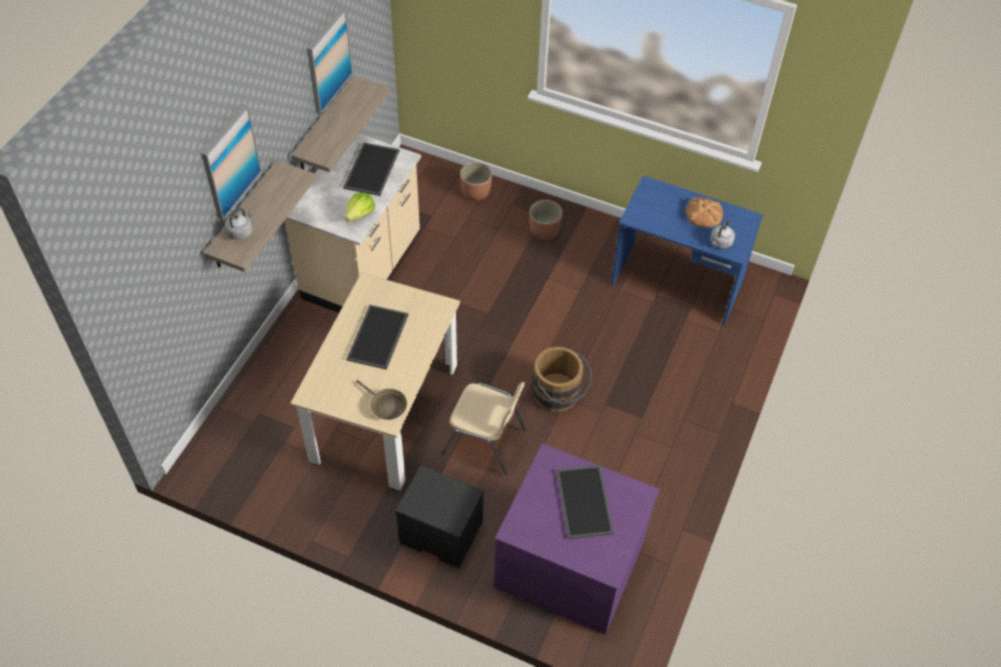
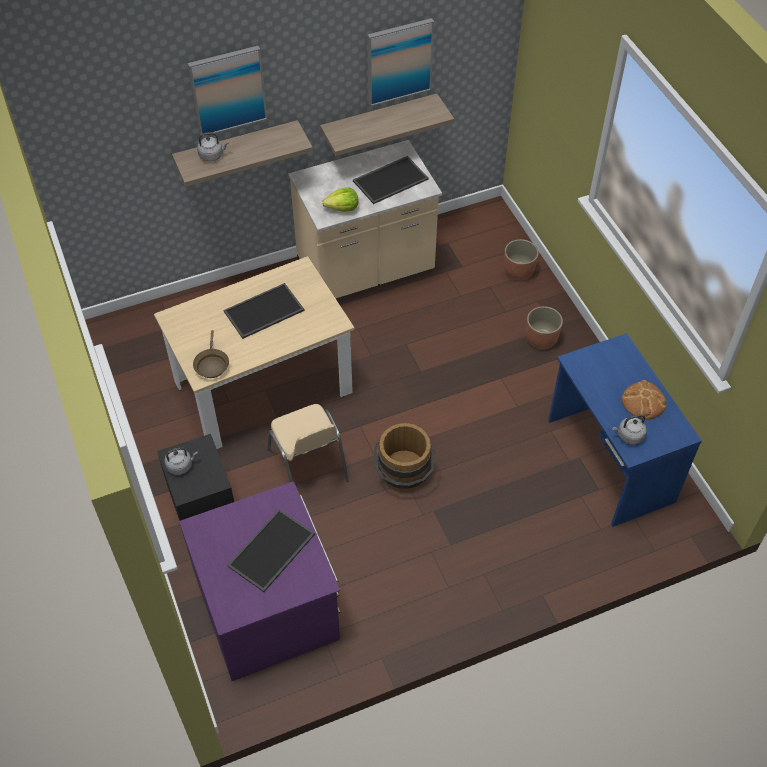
camera: 45 degrees right, 0 degrees up
(427, 505) = (181, 465): none -> grey kettle

